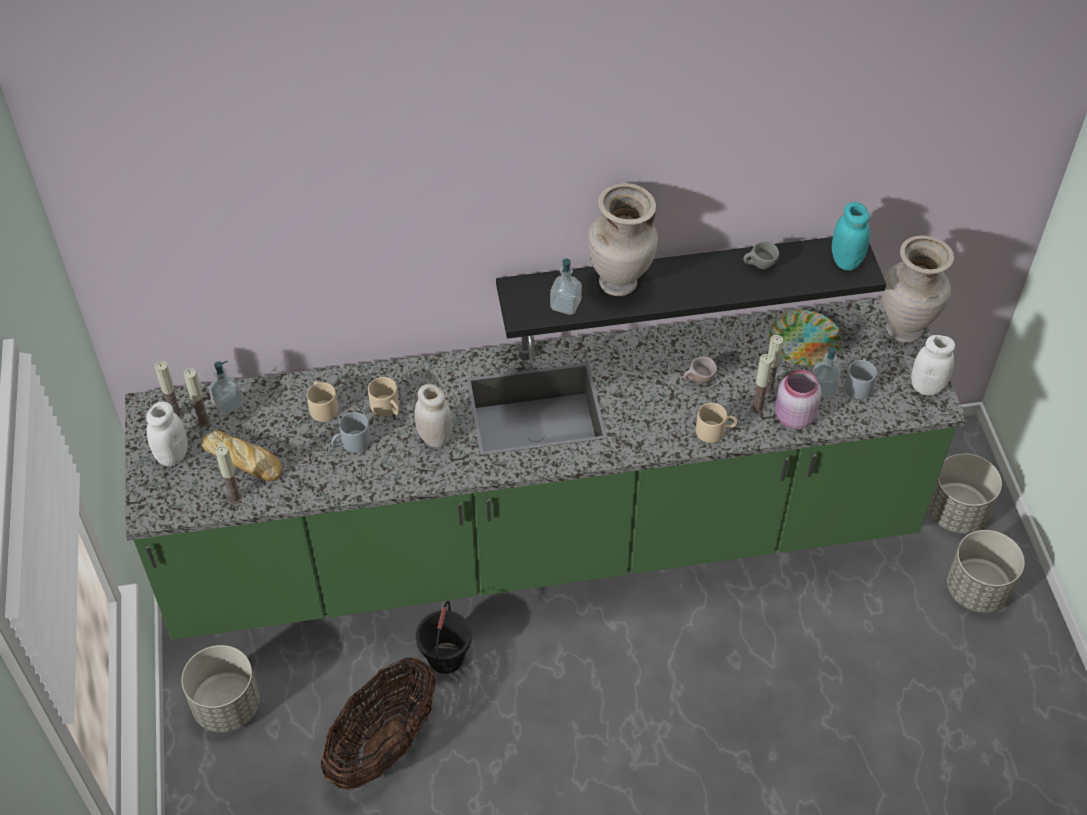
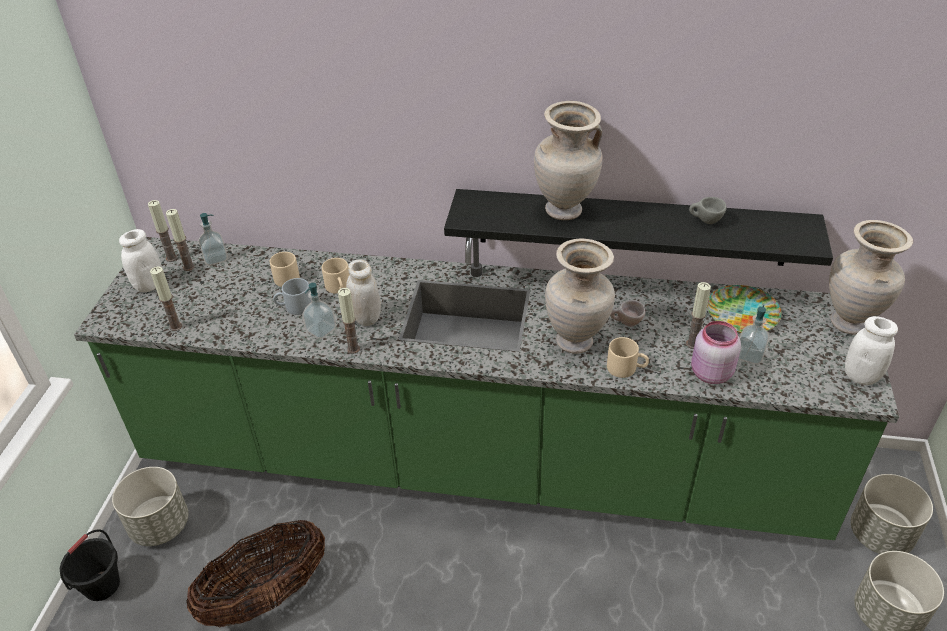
camera: 20 degrees right, 10 degrees down
(244, 460) = (201, 301): bread -> none
(445, 657) = (354, 535): black bucket -> black bucket (102, 585)
(565, 305) = (507, 218): soap dispenser -> soap dispenser (321, 330)
(657, 413) = (576, 342): none -> beige vase
(757, 408) = (676, 358): candle -> candle (353, 348)
(845, 261) = (795, 232): turquoise jar -> none
(858, 384) = (787, 359): grey mug -> none

